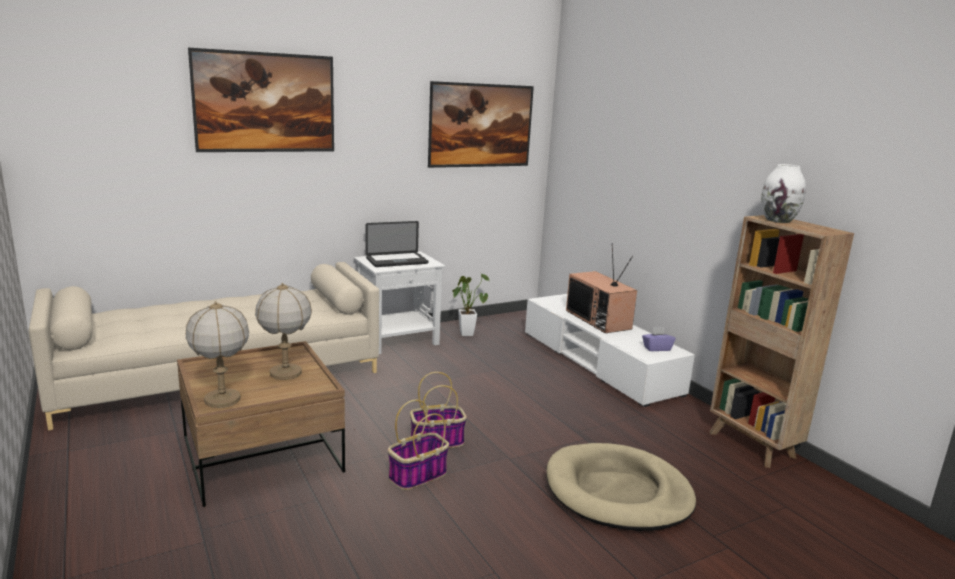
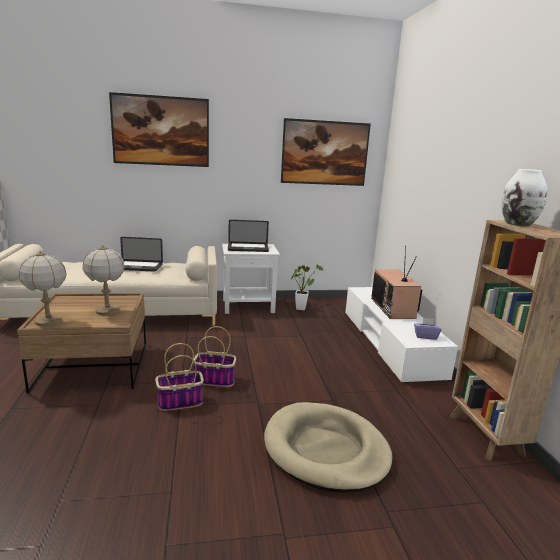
camera: 20 degrees right, 0 degrees up
(249, 304) = (138, 267): none -> laptop

